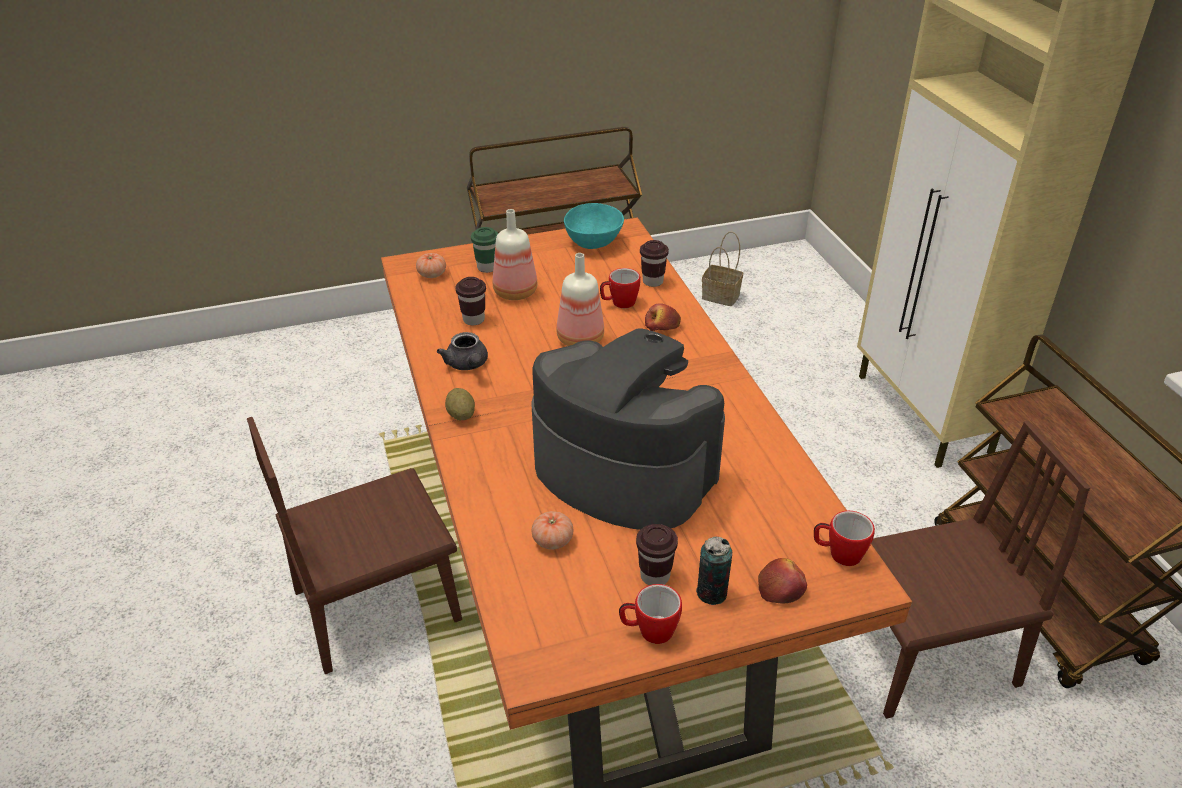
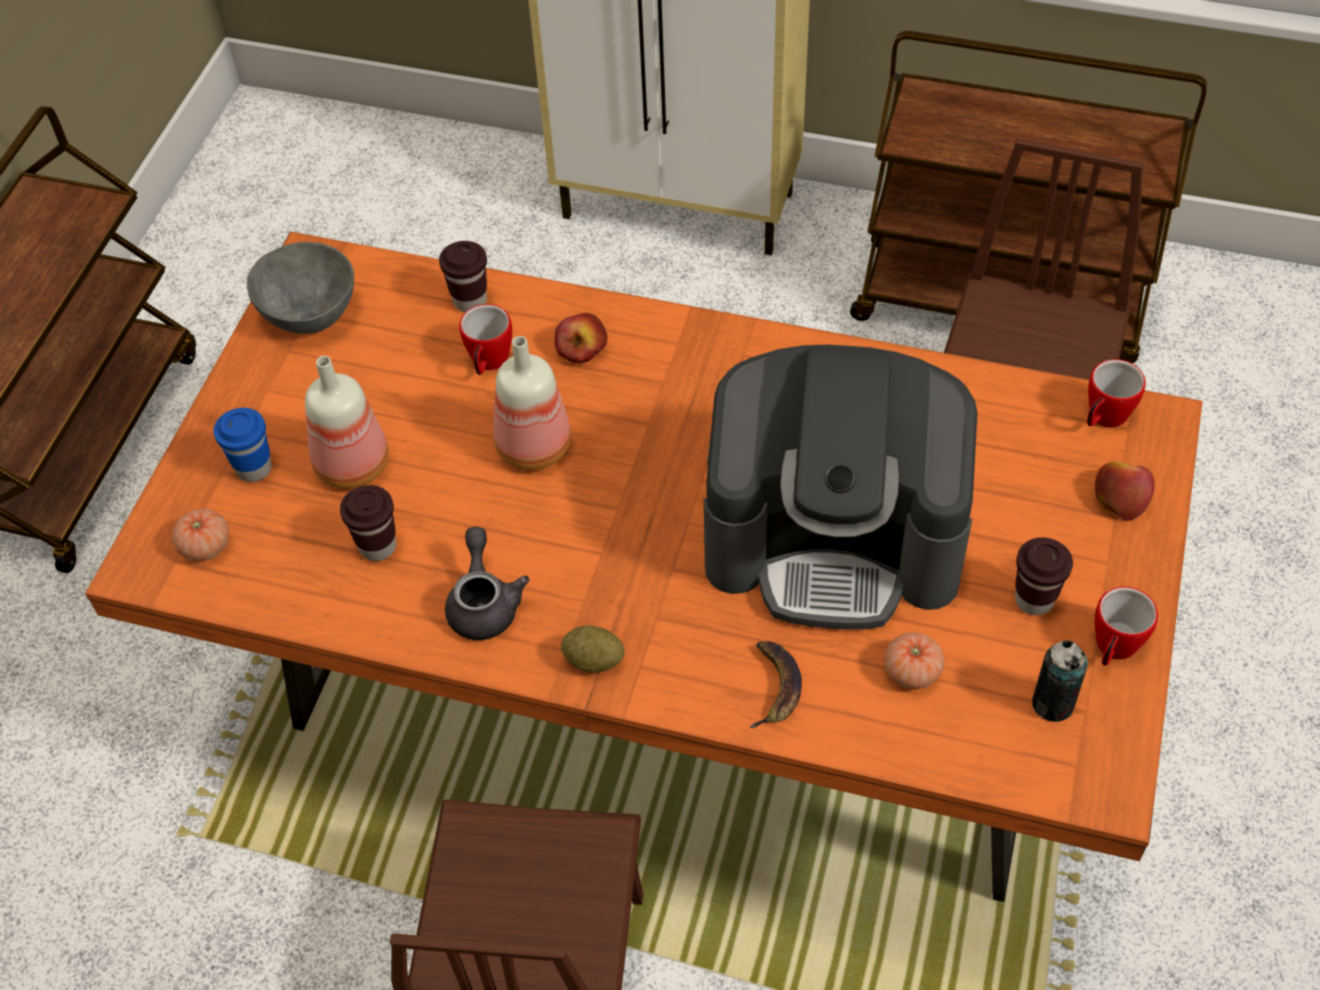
camera: 55 degrees left, 15 degrees up
(467, 365) = (484, 603): grey teapot -> grey teapot turned 105 degrees counterclockwise
(487, 268) = (254, 468): green cup -> blue cup
(496, 487) = (773, 686): none -> banana
(594, 242) = (309, 312): turquoise bowl -> grey bowl
(623, 470) = (835, 537): coffee machine -> coffee machine turned 150 degrees counterclockwise
(712, 593) = (1092, 561): can -> can (1052, 704)
(722, 296) = (271, 248): basket -> none

